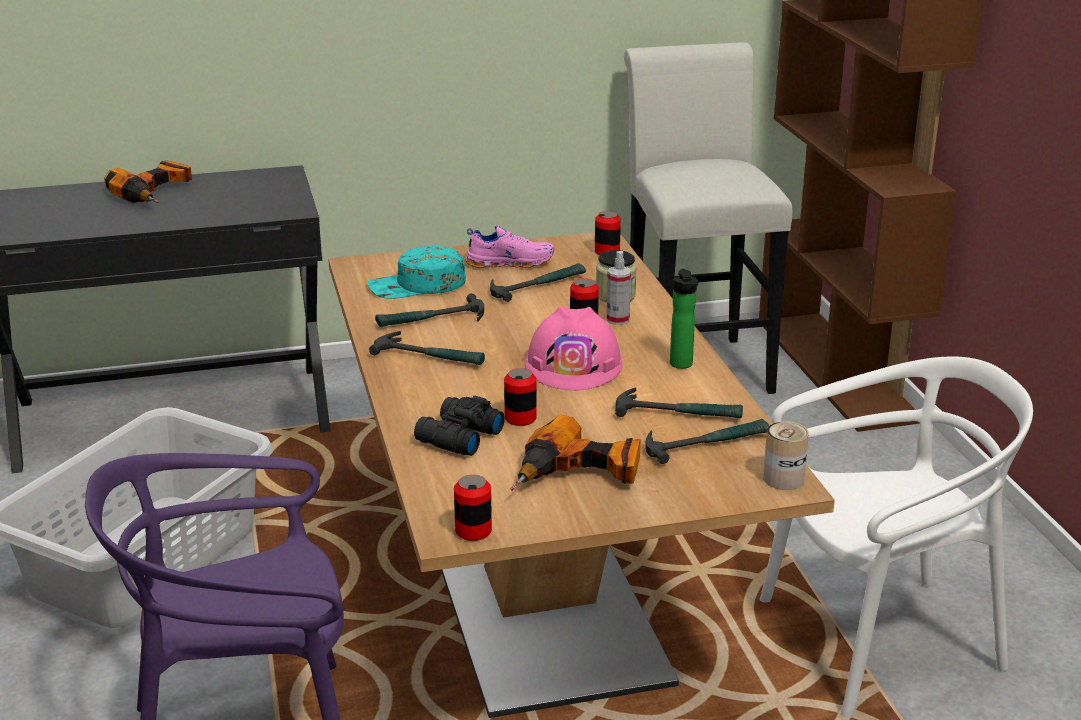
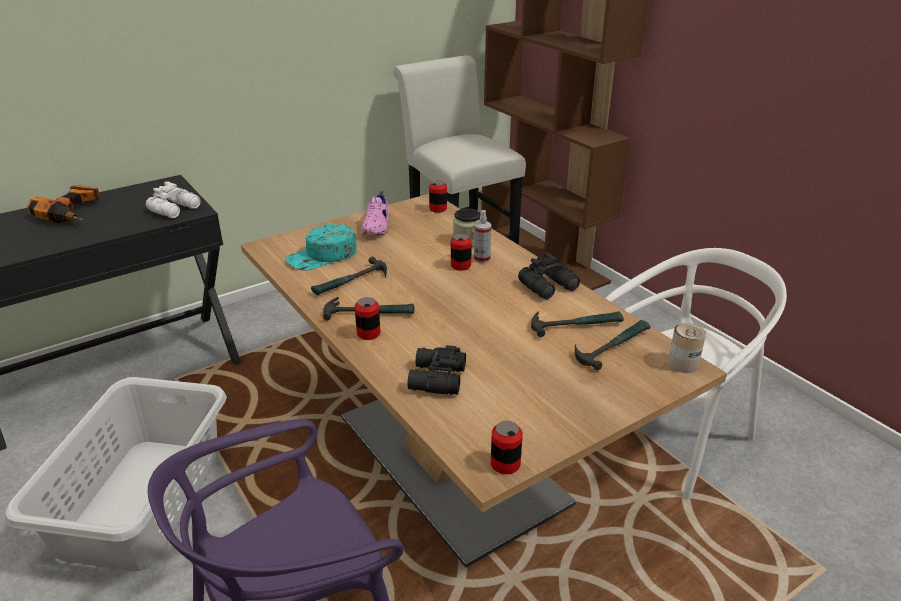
camera: 20 degrees left, 5 degrees up
(273, 206) = (176, 209): none -> white binoculars
(510, 262) = (377, 227): pink shoe -> pink shoe turned 120 degrees clockwise
(520, 418) = (470, 352): can -> can (368, 333)
(537, 286) = (408, 242): hammer -> none
(574, 365) = (477, 300): pink hard hat -> none
(579, 476) = (547, 394): power drill -> none
(682, 365) = (549, 286): bottle -> black binoculars

